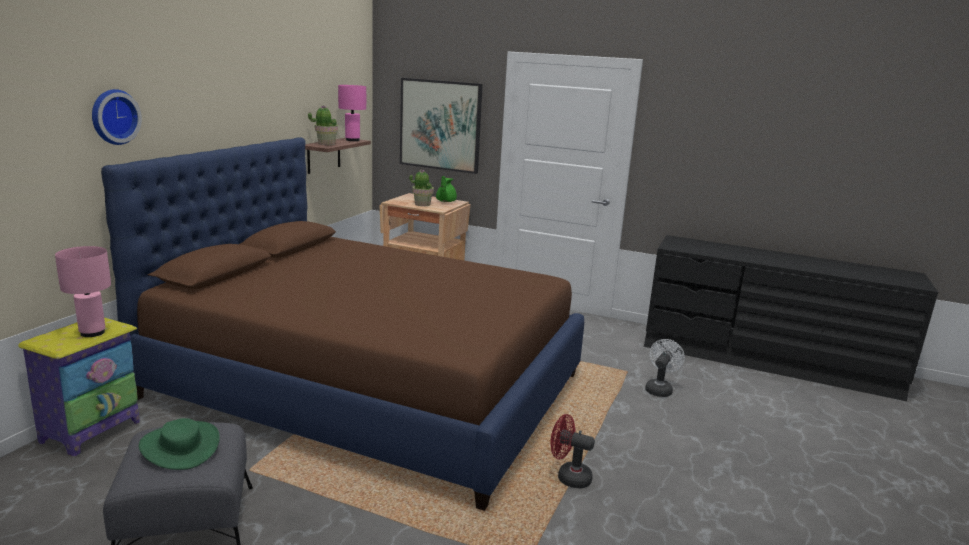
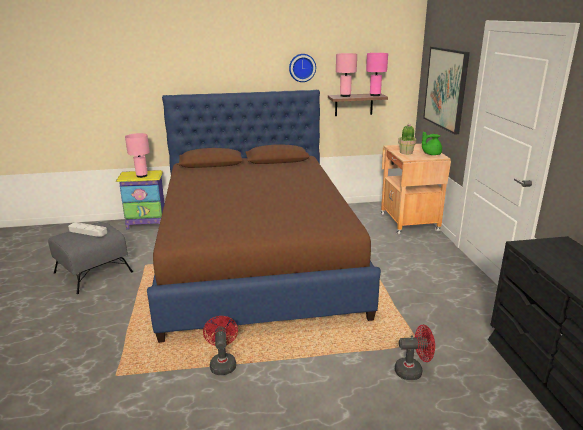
camera: 60 degrees right, 5 degrees up
(113, 116) = (178, 70): wall clock -> wall clock (302, 67)
(180, 446) = (88, 231): green hat -> grey tray
(326, 144) = (345, 96): potted plant -> pink table lamp
(659, 389) = (413, 371): white fan -> red fan

